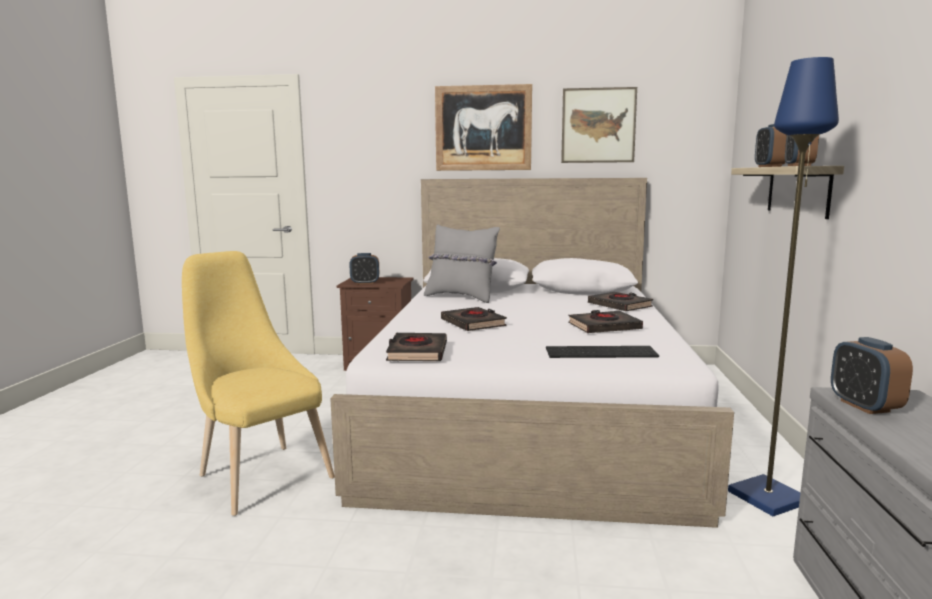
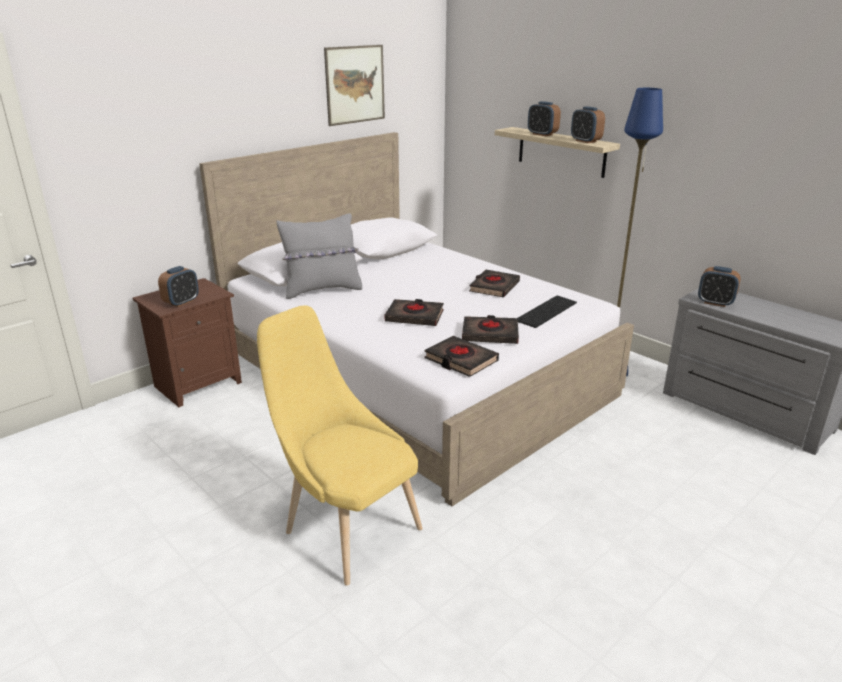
camera: 50 degrees left, 15 degrees up
(260, 474) = (346, 527): yellow chair -> yellow chair turned 45 degrees clockwise
(483, 128) = (255, 95): picture -> none
(620, 306) = (451, 261): black book -> black book (490, 334)

